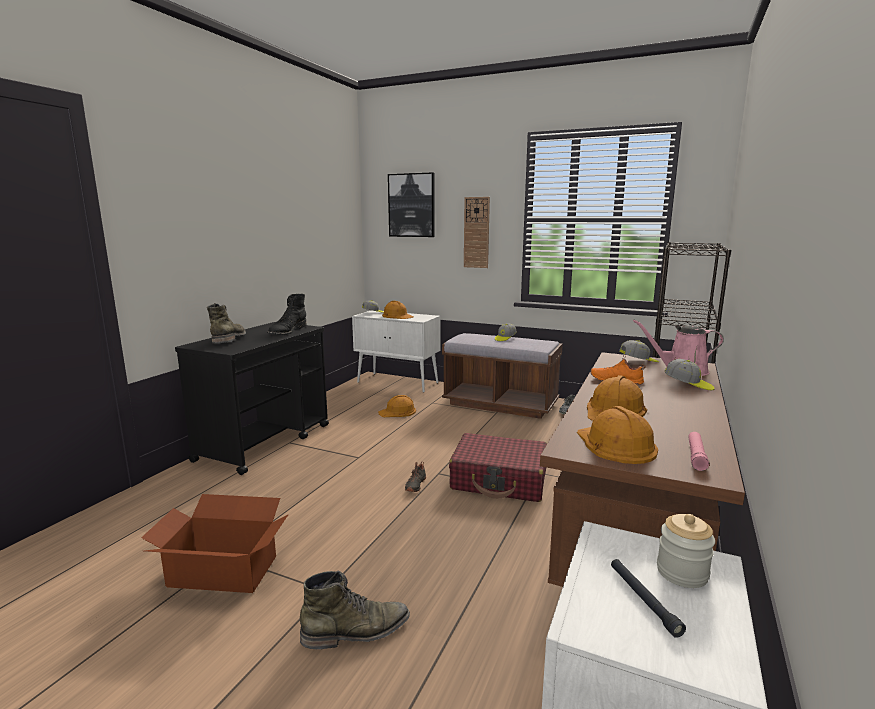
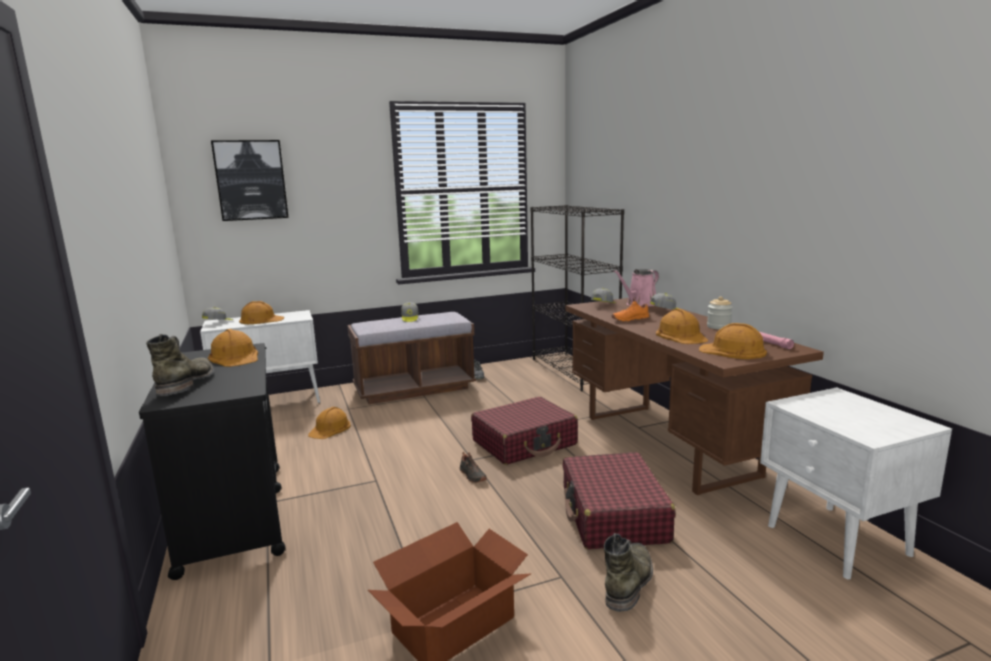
camera: 45 degrees left, 0 degrees up
(229, 338) = (187, 383): green boot -> green boot turned 45 degrees clockwise
(287, 331) = (235, 357): black boot -> orange hard hat
(450, 575) = (613, 515): none -> red suitcase
(476, 232) = (343, 209): wall clock -> none
(643, 600) = (857, 418): black flashlight -> none
(682, 573) = (840, 402): jar -> jar (718, 327)

